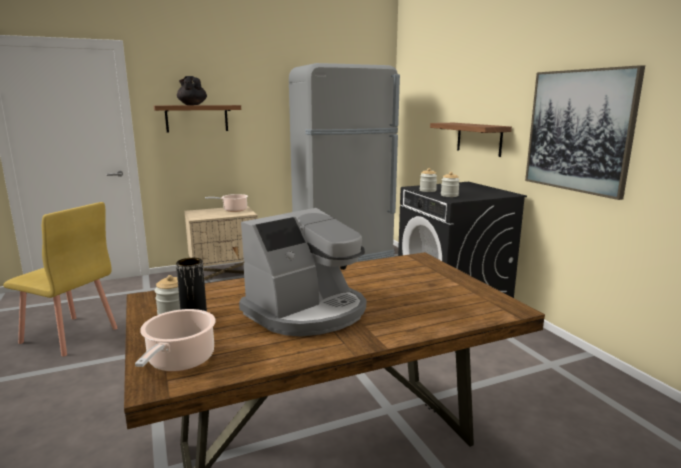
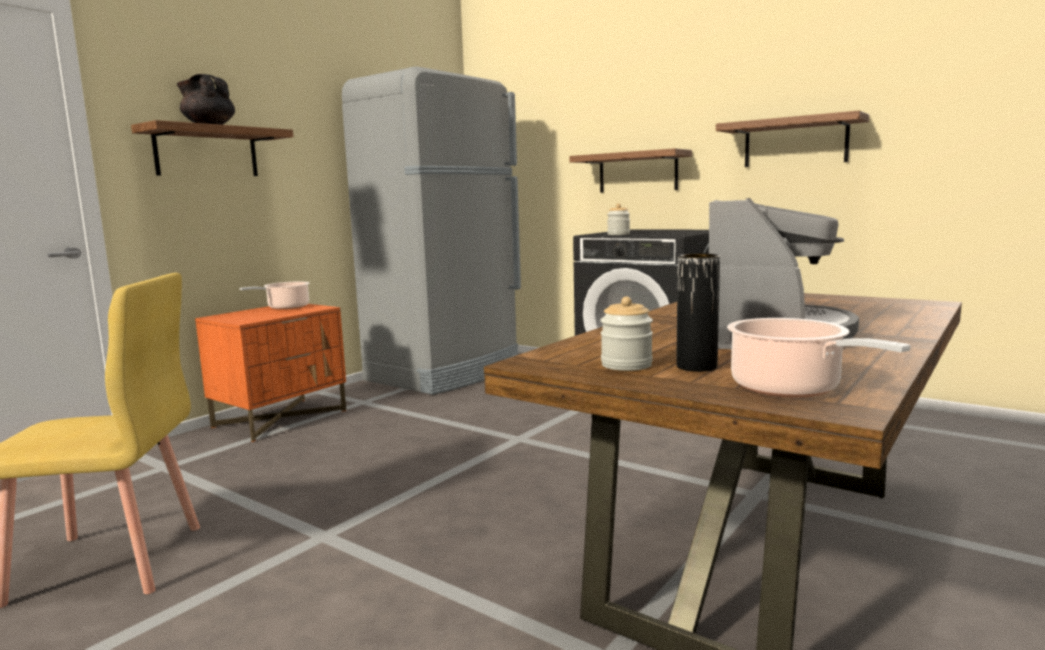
camera: 30 degrees left, 5 degrees down
(225, 273) = (281, 418): beige nightstand -> orange nightstand
(449, 195) = (658, 234): jar -> none
(579, 131) = (795, 142): picture -> shelf

